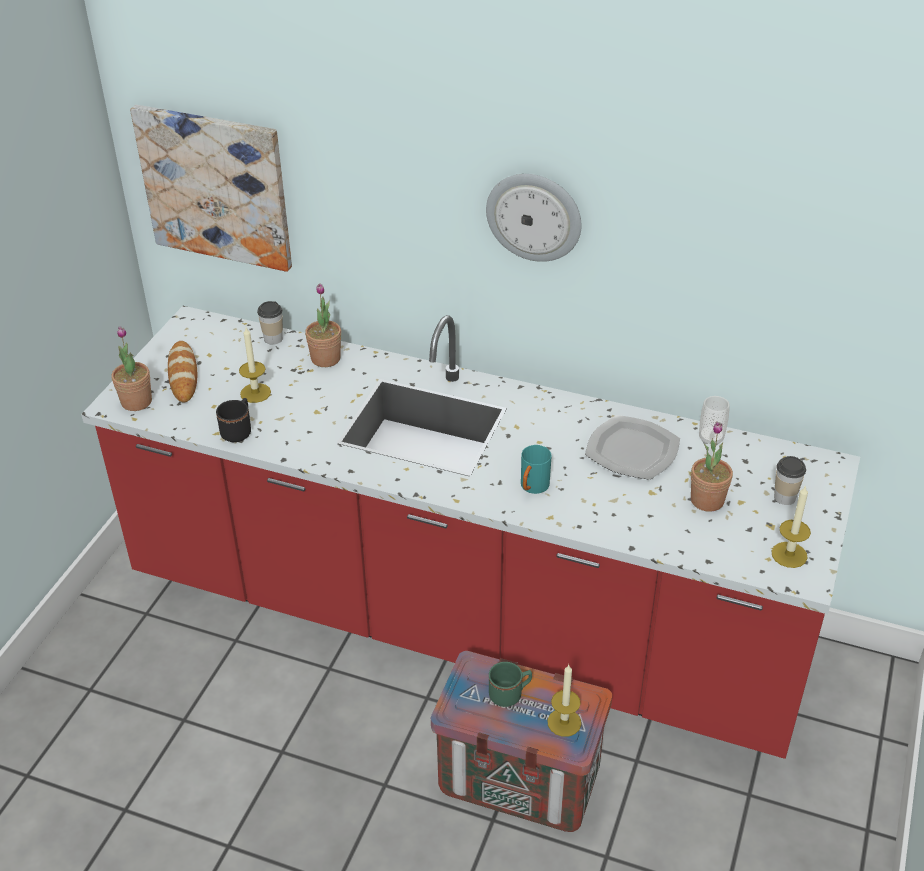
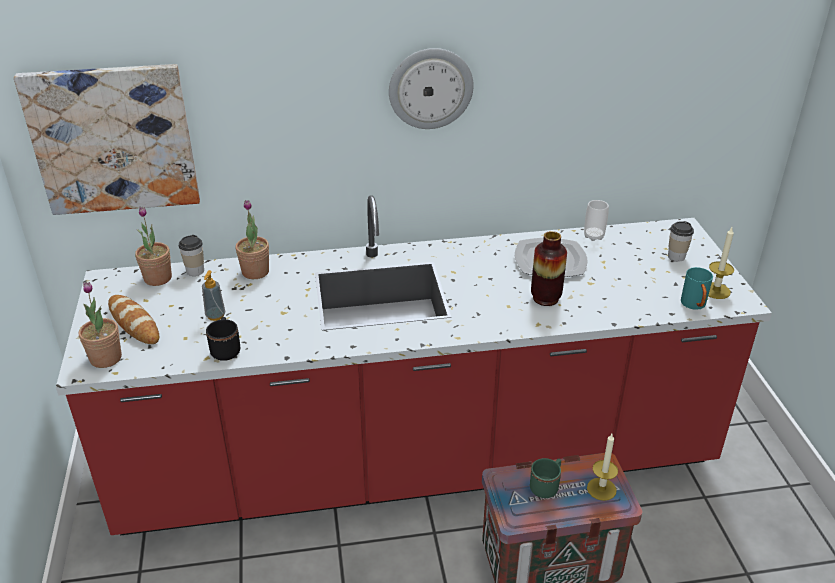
camera: 30 degrees left, 5 degrees down
(255, 393) = (215, 316): candle -> soap dispenser
(532, 488) = (506, 309): turquoise mug -> turquoise mug (694, 306)
(585, 492) = (545, 298): none -> vase
(707, 500) = (631, 275): potted plant -> potted plant (158, 278)

